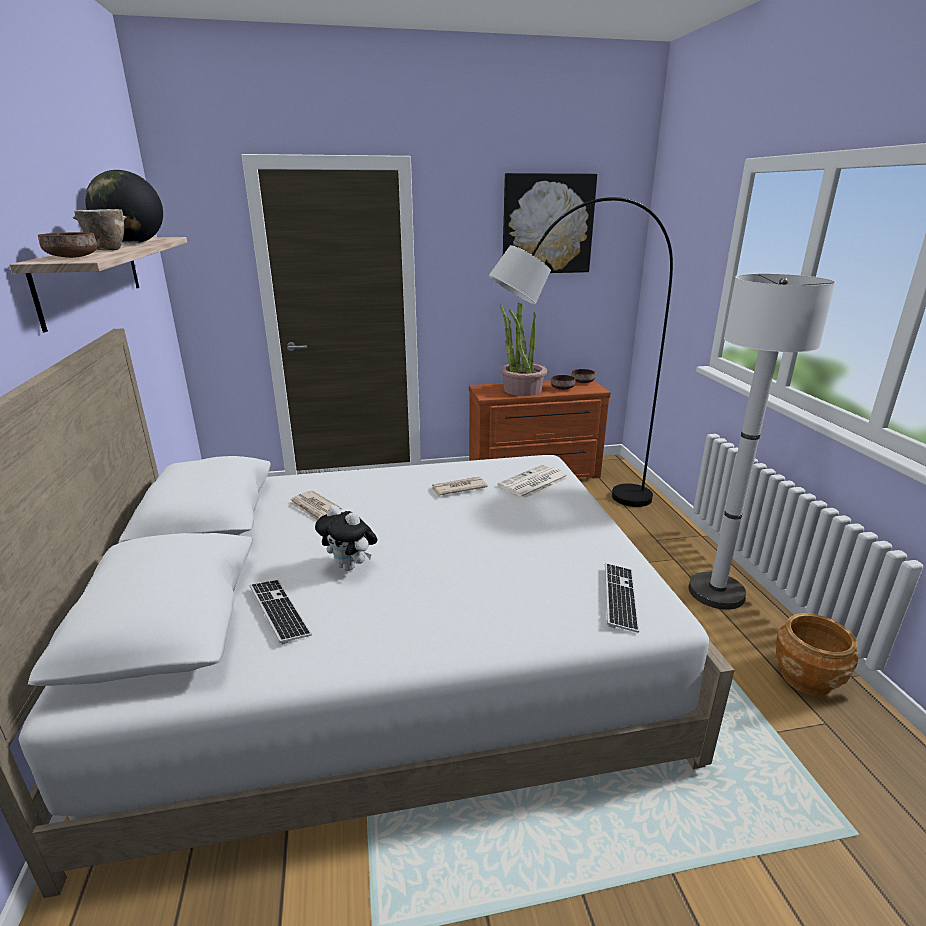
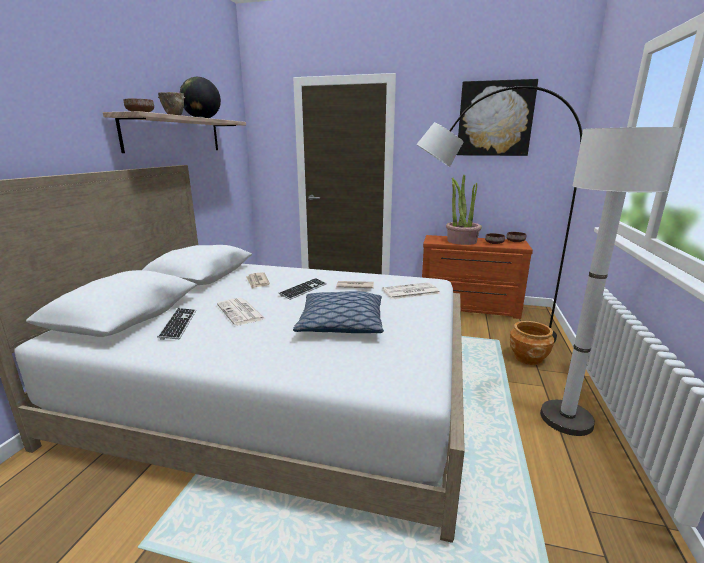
camera: 25 degrees right, 5 degrees down
(350, 566) = (241, 312): plush toy -> newspaper
(502, 552) = (341, 324): none -> pillow
(620, 598) = (394, 368): keyboard -> keyboard (303, 290)
(807, 678) = (612, 512): brown planter -> brown planter (528, 358)

